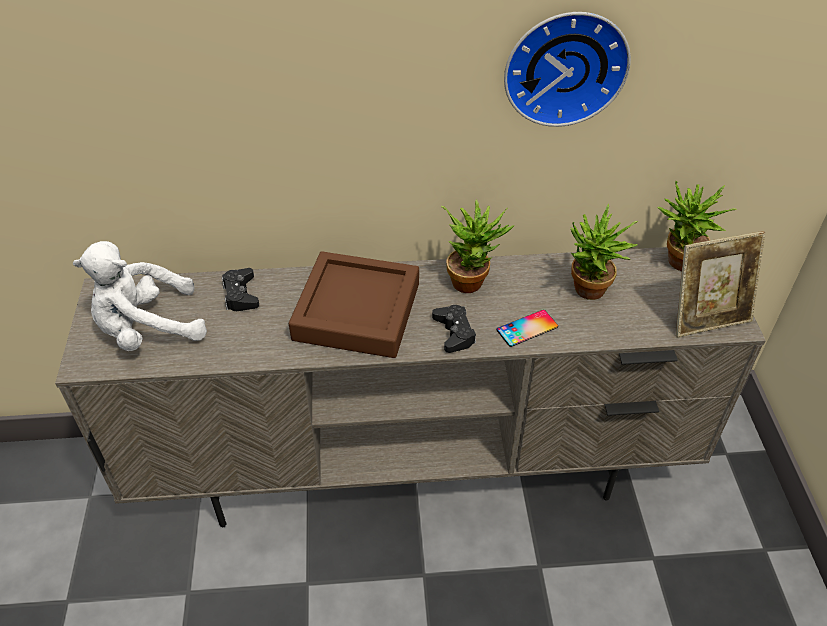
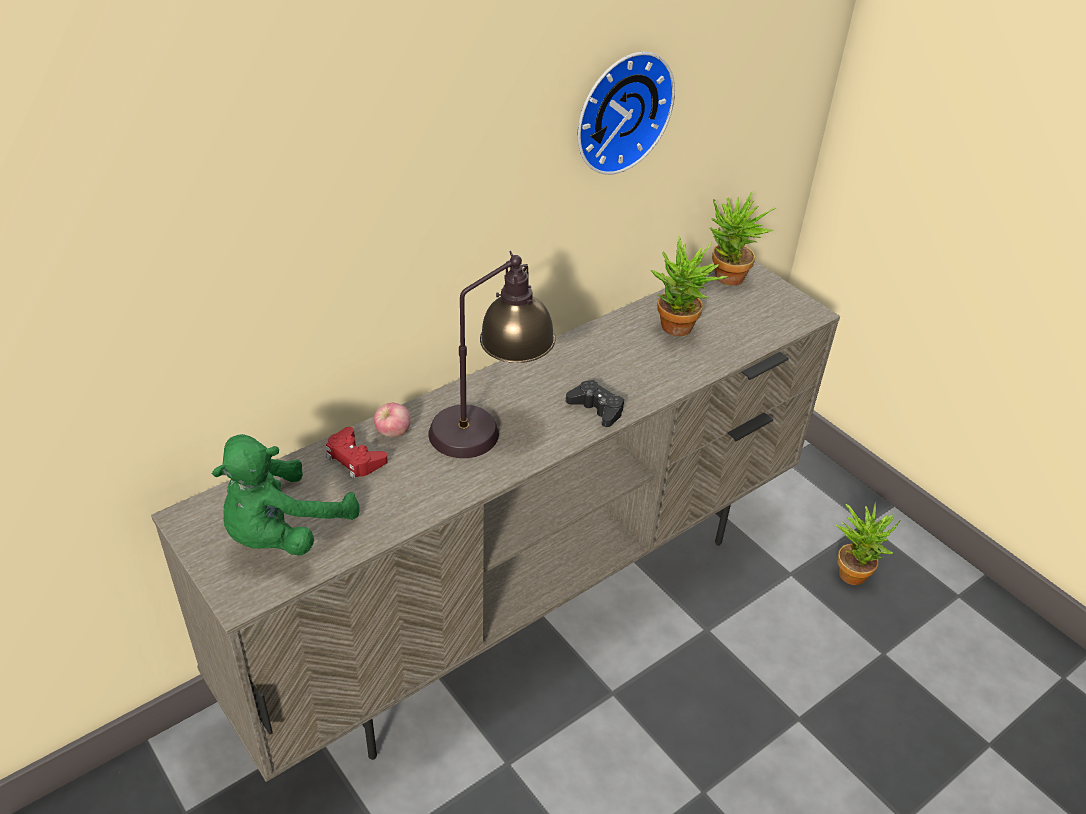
camera: 35 degrees left, 5 degrees down
(147, 329) = (283, 533): white plush toy -> green plush toy
(240, 294) = (355, 458): black game controller -> red game controller
(283, 286) = (393, 433): none -> apple
(357, 311) = (489, 426): brown tray -> table lamp
(472, 280) = (571, 357): potted plant -> potted plant (853, 570)
(527, 328) = (655, 379): phone -> none
(707, 318) = (785, 315): picture frame -> none

